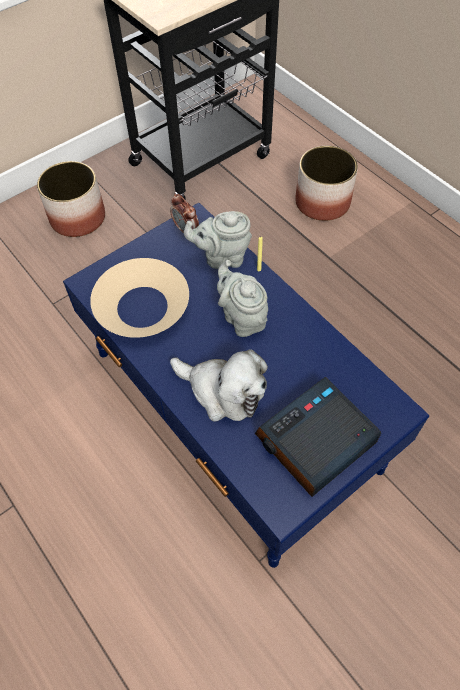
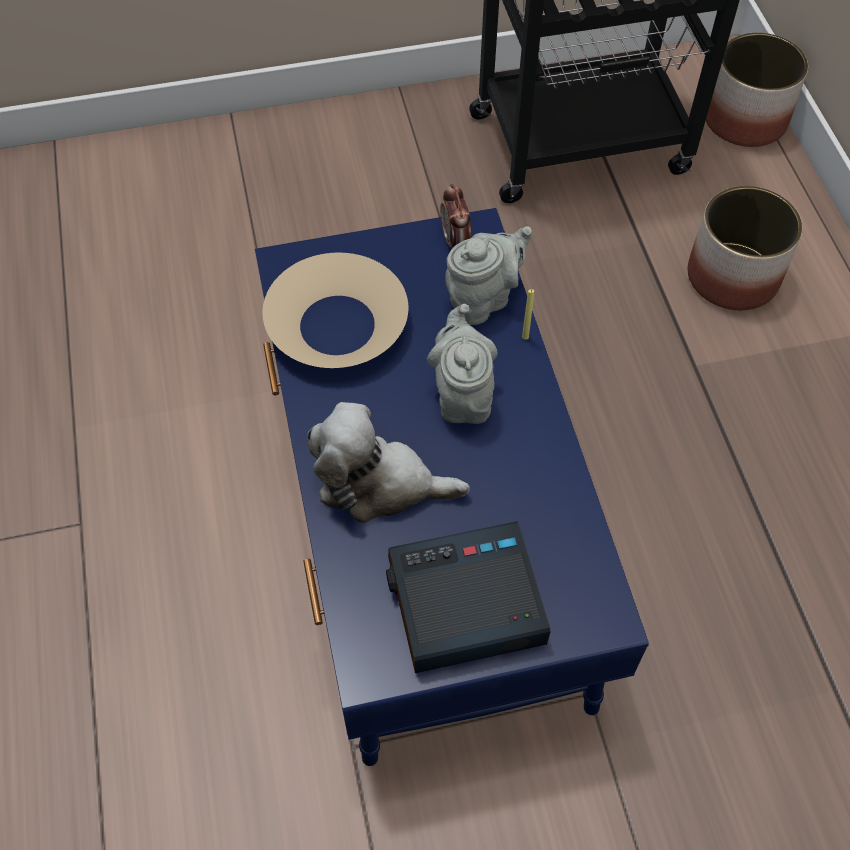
camera: 25 degrees right, 0 degrees up
(78, 218) = (358, 167): planter -> planter (745, 120)
(222, 257) = (483, 299): grey teapot -> grey teapot turned 120 degrees clockwise
(223, 391) = (379, 483): plush toy -> plush toy turned 135 degrees clockwise

